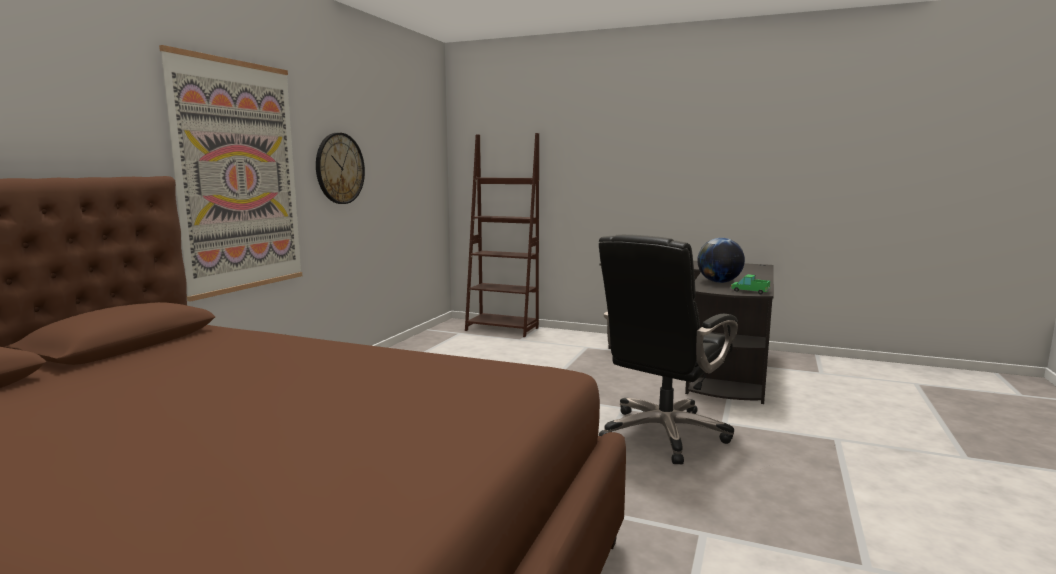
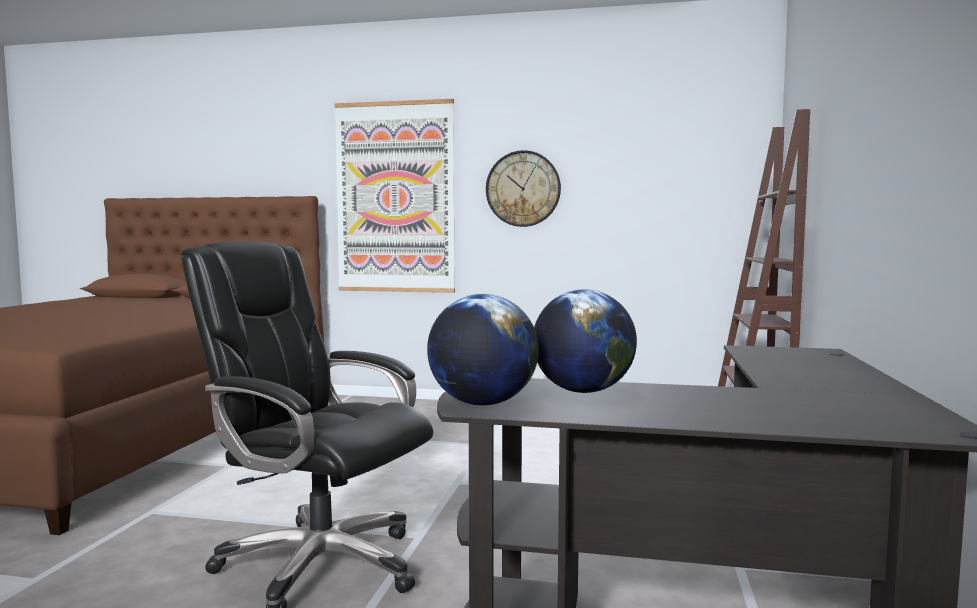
camera: 80 degrees right, 5 degrees down
(749, 291) = (483, 403): toy truck -> globe

